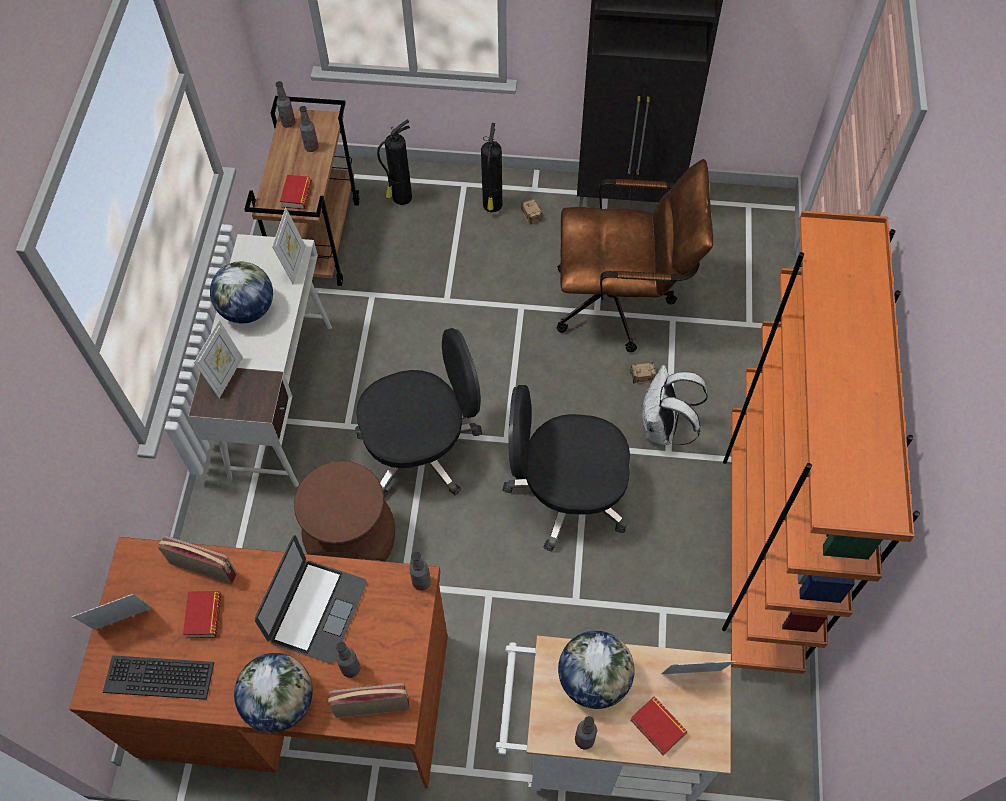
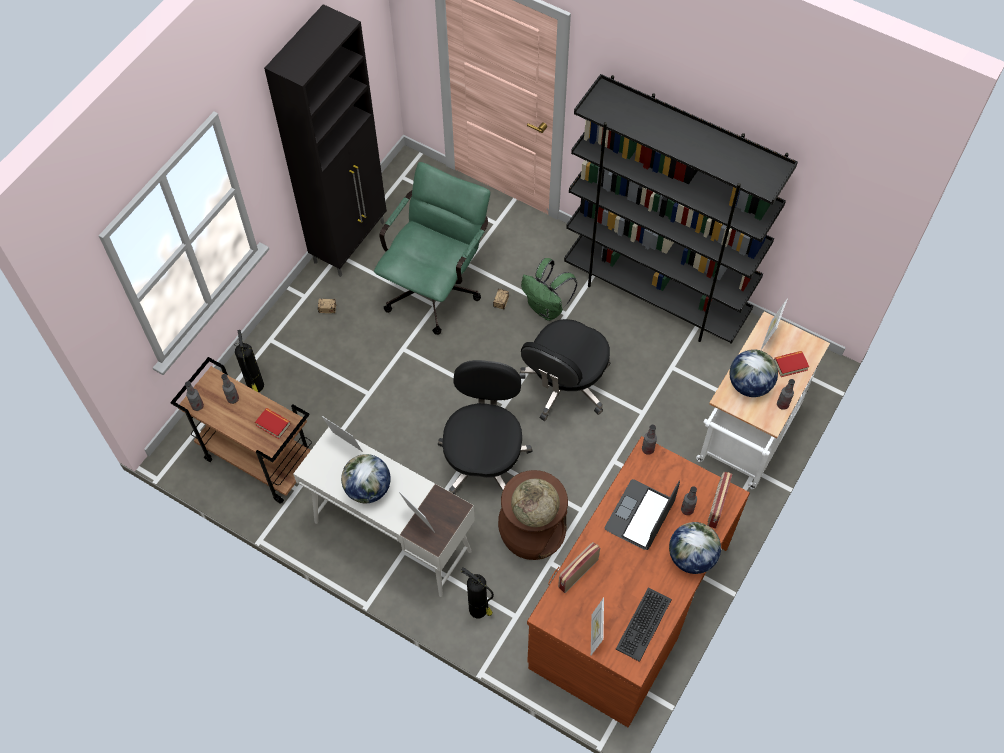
camera: 65 degrees left, 0 degrees up
(204, 616) = (612, 584): book -> none
(317, 611) = (640, 515): laptop -> laptop turned 105 degrees counterclockwise
(322, 508) = (535, 512): none -> globe
(492, 206) = (303, 329): fire extinguisher -> fire extinguisher (479, 610)
(623, 302) = (436, 286): brown office chair -> green office chair
(663, 429) = (547, 308): white backpack -> green backpack
(760, 546) = (656, 295): orange bookcase -> black bookcase

